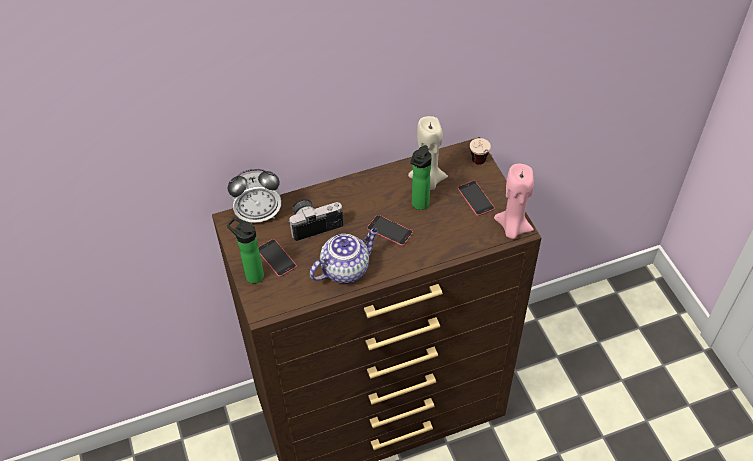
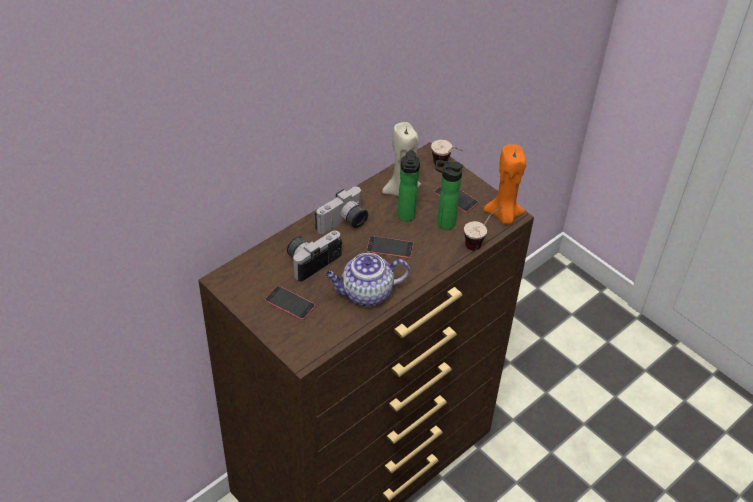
camera: 25 degrees left, 5 degrees down
(252, 275) = (273, 326): bottle -> bottle (443, 223)
(259, 214) = (249, 267): alarm clock -> none
(346, 268) = (366, 294): teapot -> teapot turned 135 degrees counterclockwise
(360, 197) = (344, 224): none -> camera
(476, 248) = (480, 241): none -> cup
(512, 228) = (504, 215): pink candle -> orange candle

